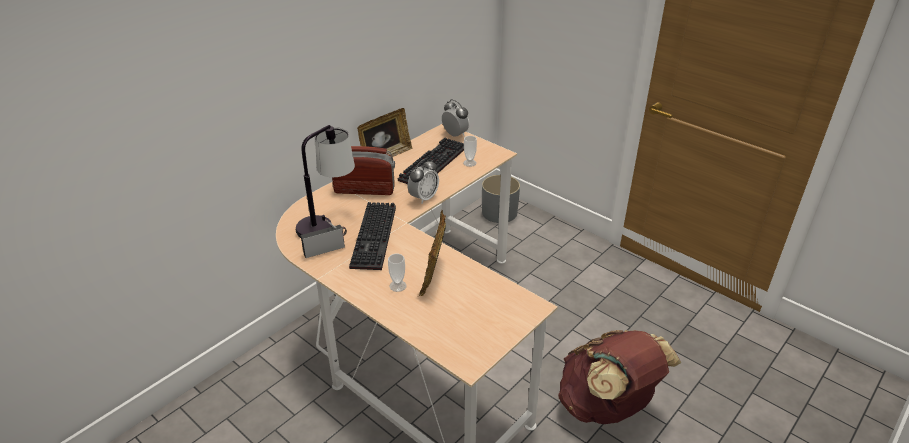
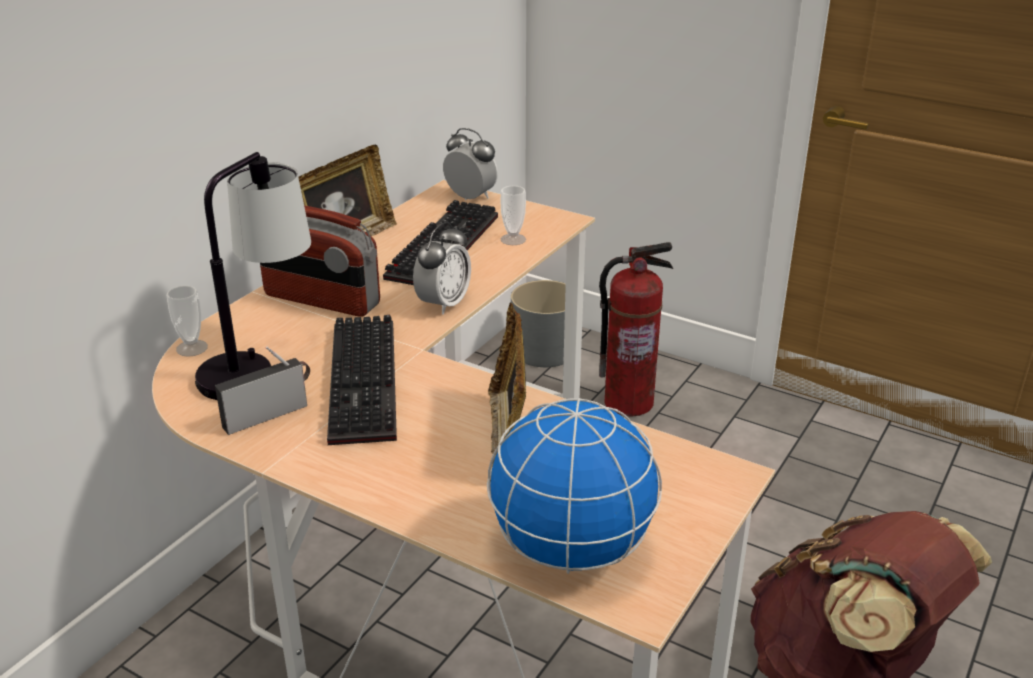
camera: 10 degrees left, 5 degrees down
(364, 190) = (321, 300): radio -> radio turned 150 degrees counterclockwise
(398, 286) = (439, 467): cup -> cup (192, 348)
(446, 334) = (571, 549): none -> globe
(537, 248) = (628, 403): none -> fire extinguisher

